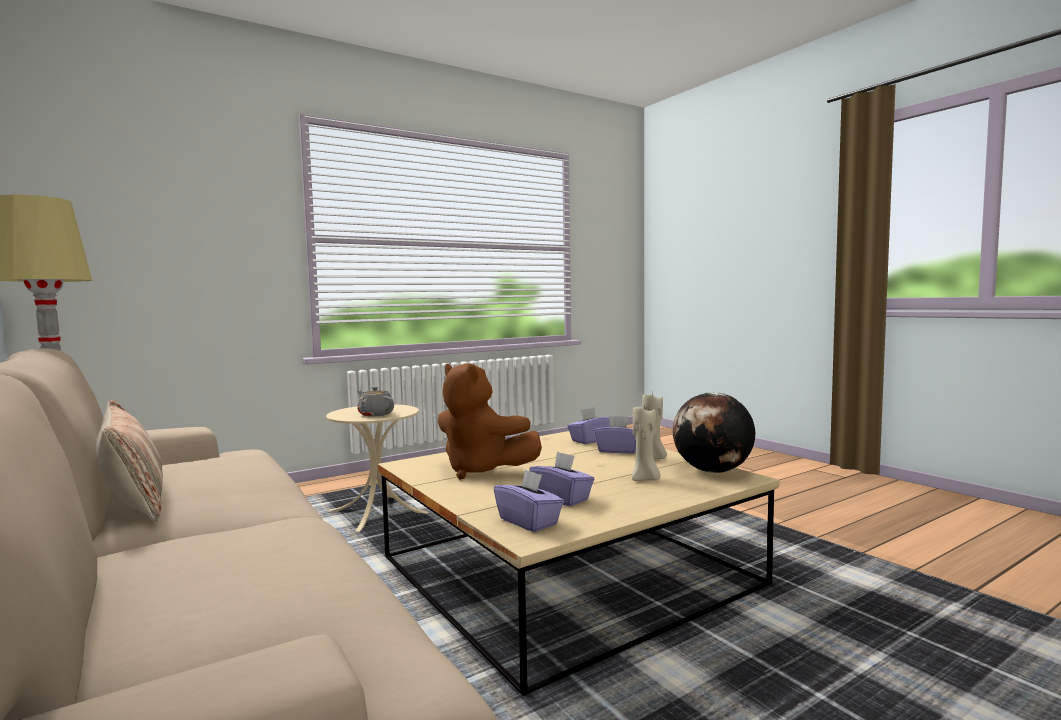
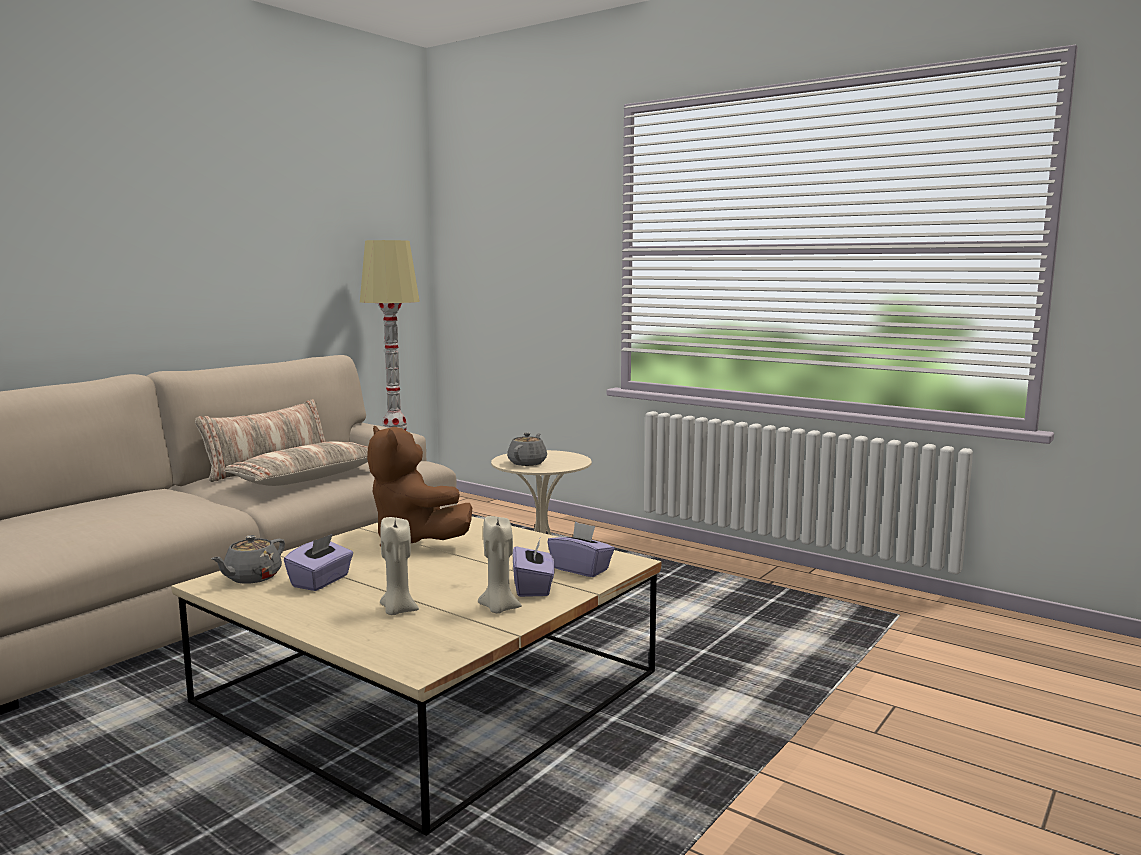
camera: 70 degrees right, 5 degrees up
(236, 481) = (307, 477): none -> pillow
(481, 471) = (414, 541): brown plush toy -> brown plush toy turned 60 degrees counterclockwise
(529, 522) = (252, 577): purple tissue box -> grey teapot
(712, 471) = (446, 645): globe -> none

